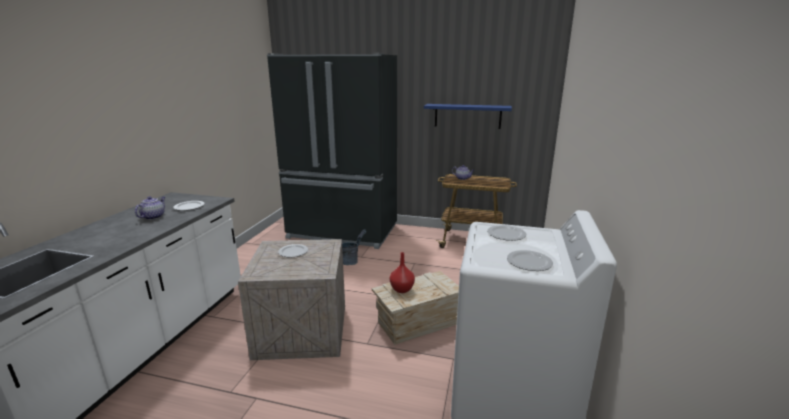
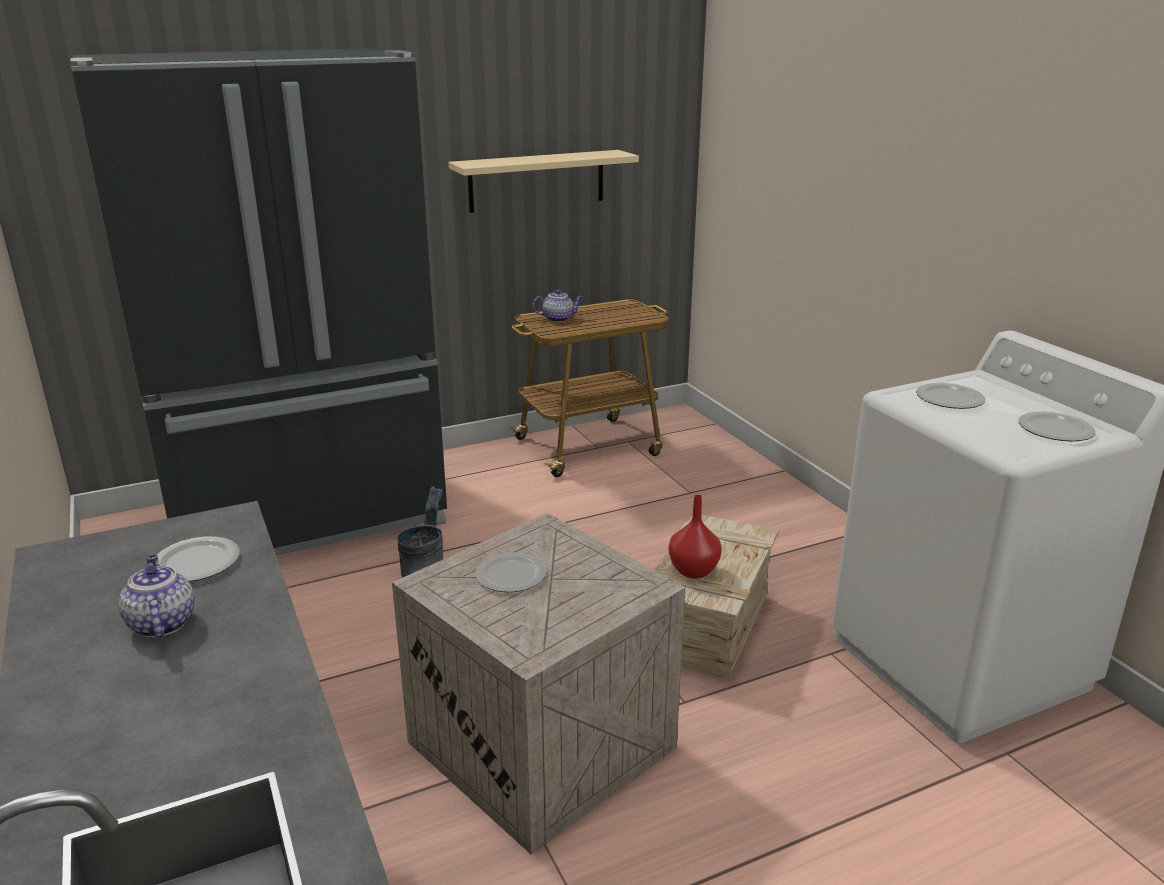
camera: 40 degrees left, 5 degrees up
(467, 116) = (537, 181): blue shelf -> beige shelf

